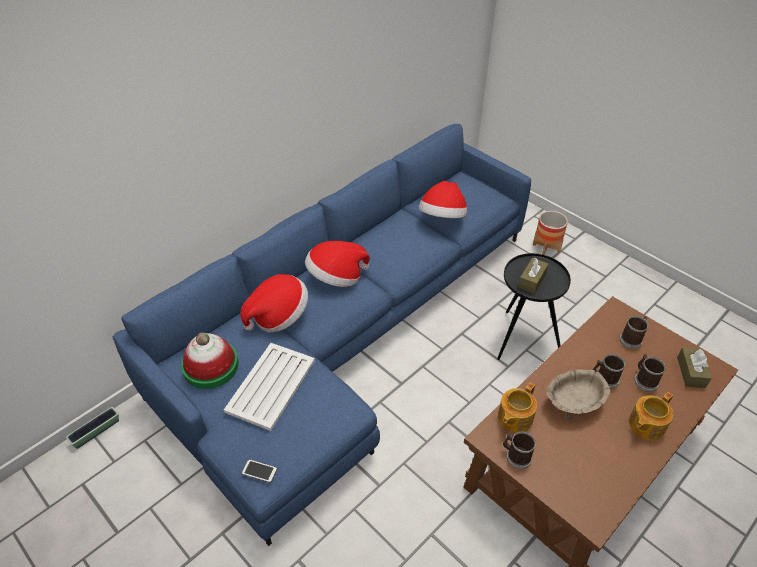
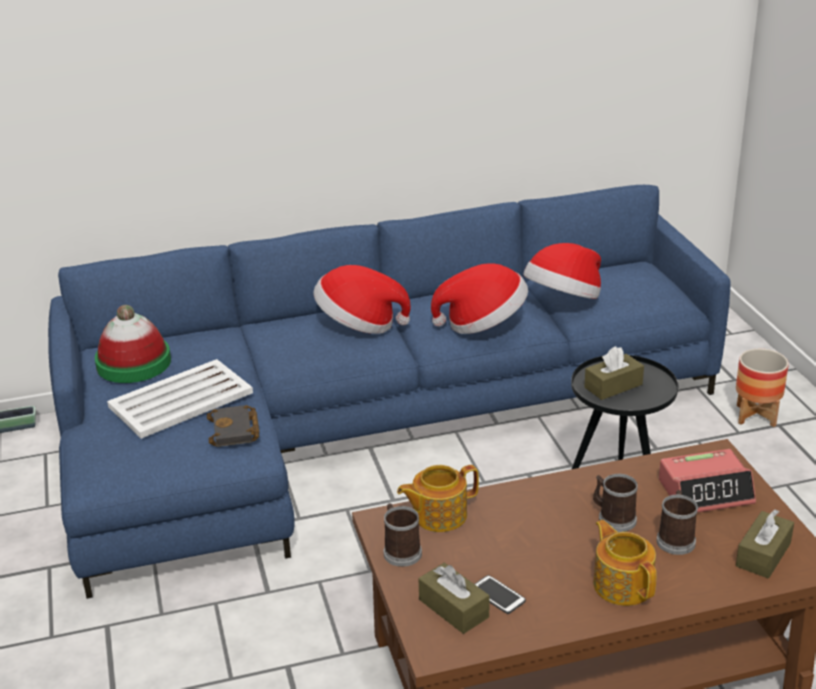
camera: 30 degrees right, 15 degrees down
(259, 471) = (95, 469): phone -> phone (497, 595)
(278, 316) = (254, 341): hat -> hat (483, 324)
(328, 397) = (235, 431): none -> black book
(573, 403) = (538, 527): beige bowl -> none
(578, 486) = (453, 608): none -> brown tissue box
(632, 339) = (706, 491): mug -> alarm clock
(645, 425) = (622, 584): teapot -> teapot turned 75 degrees clockwise

